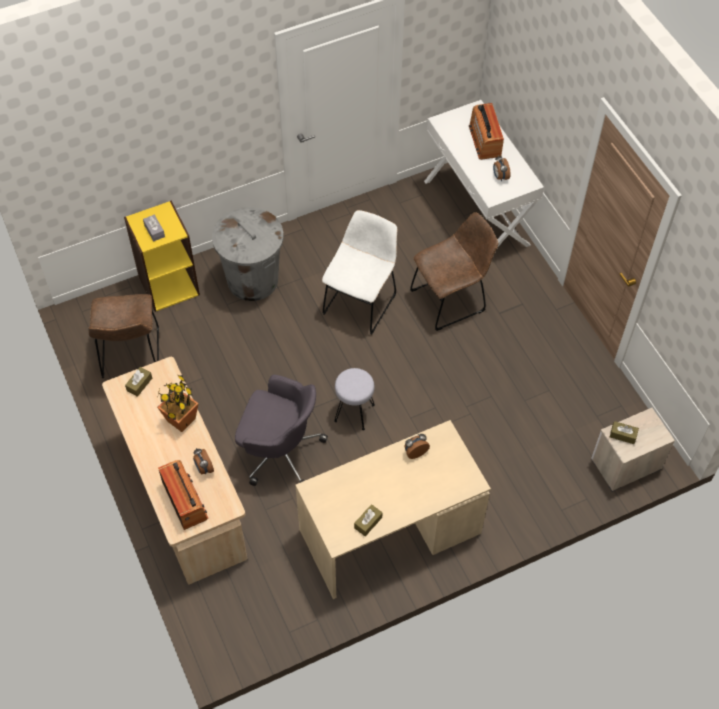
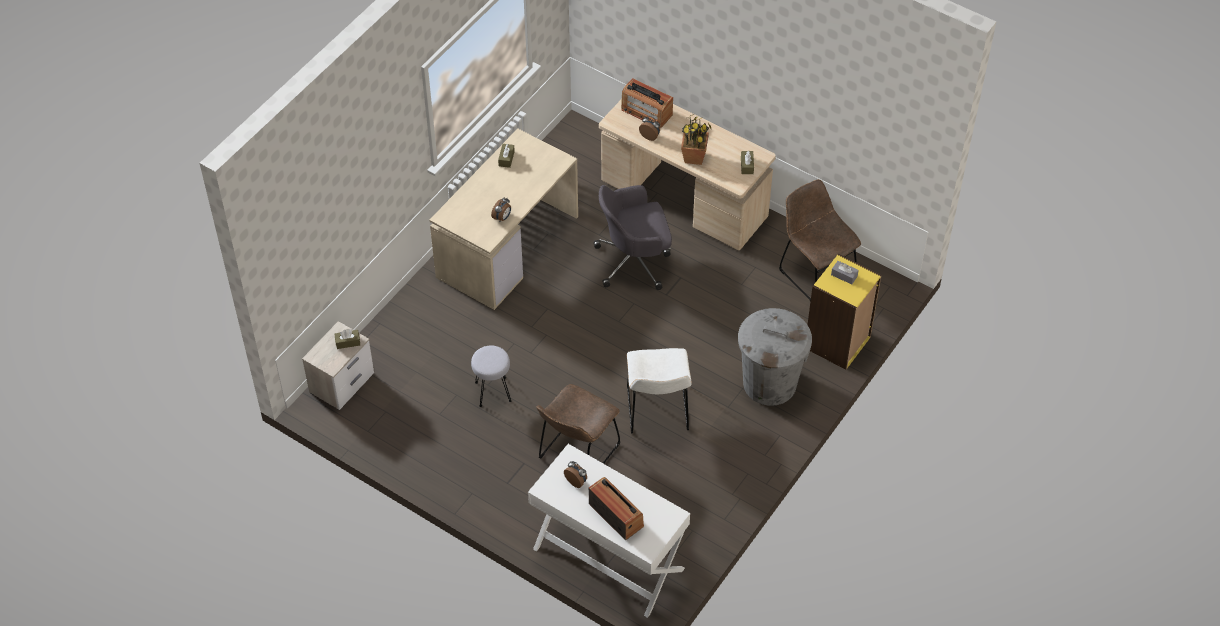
camera: 150 degrees right, 5 degrees down
(354, 412) = (596, 317): grey stool -> grey stool (492, 392)

